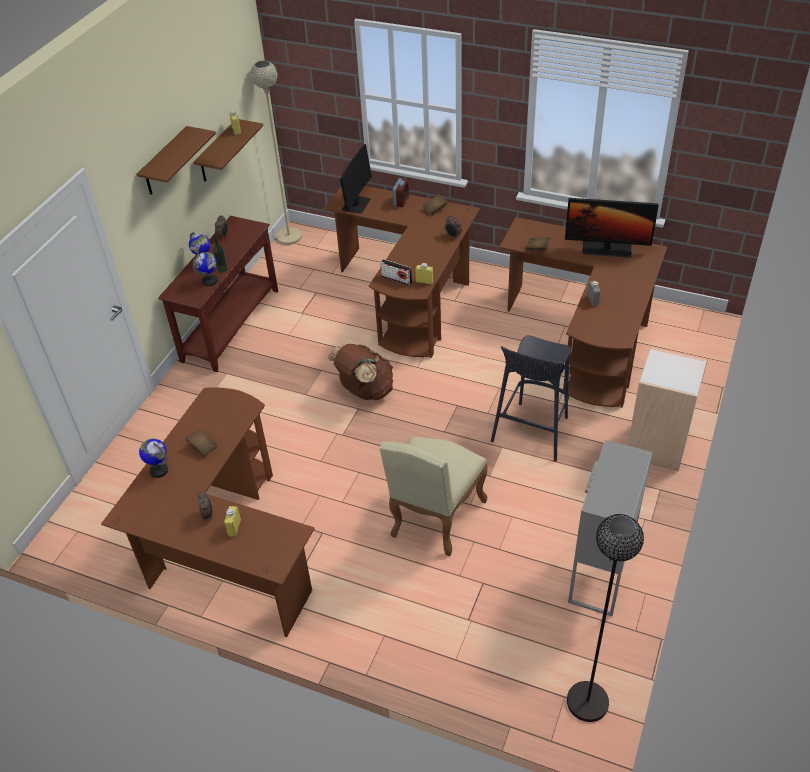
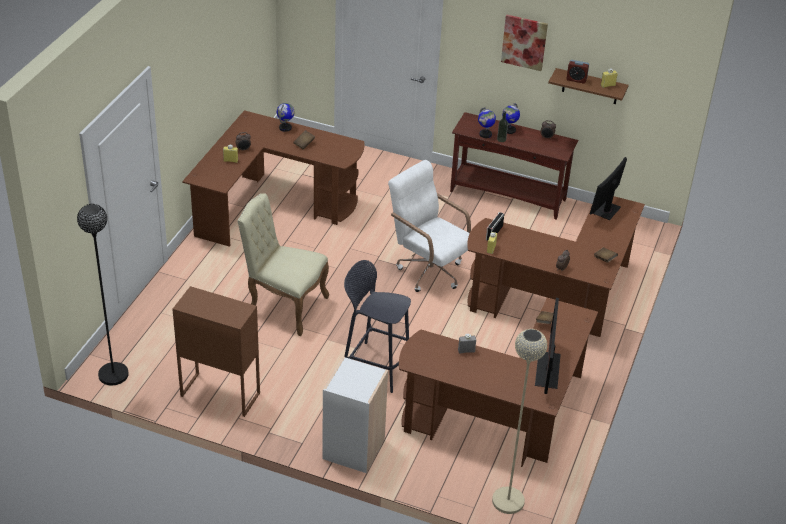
camera: 85 degrees right, 5 degrees down
(165, 162) = (524, 42): brown shelf -> picture
(289, 237) = (639, 223): beige floor lamp -> beige floor lamp (508, 501)
(356, 205) = (606, 211): monitor -> monitor turned 105 degrees clockwise
(365, 391) = (427, 271): brown backpack -> white office chair
(401, 201) = (615, 238): alarm clock -> alarm clock (576, 79)
(599, 574) = (219, 393): grey cabinet -> brown cabinet

